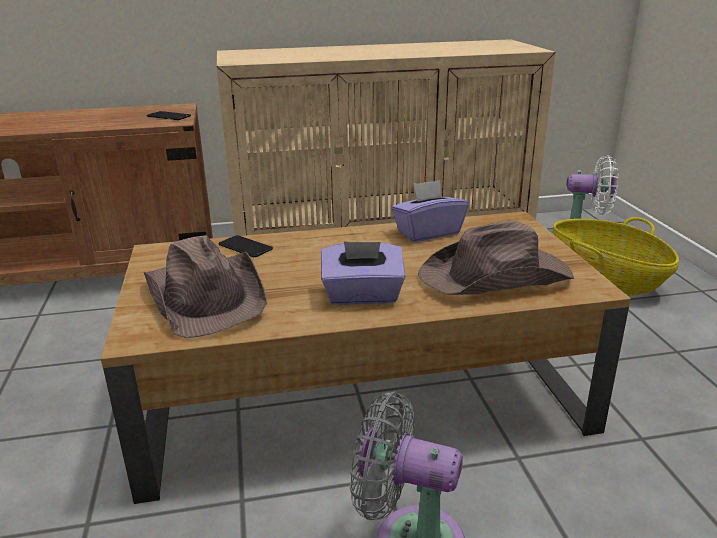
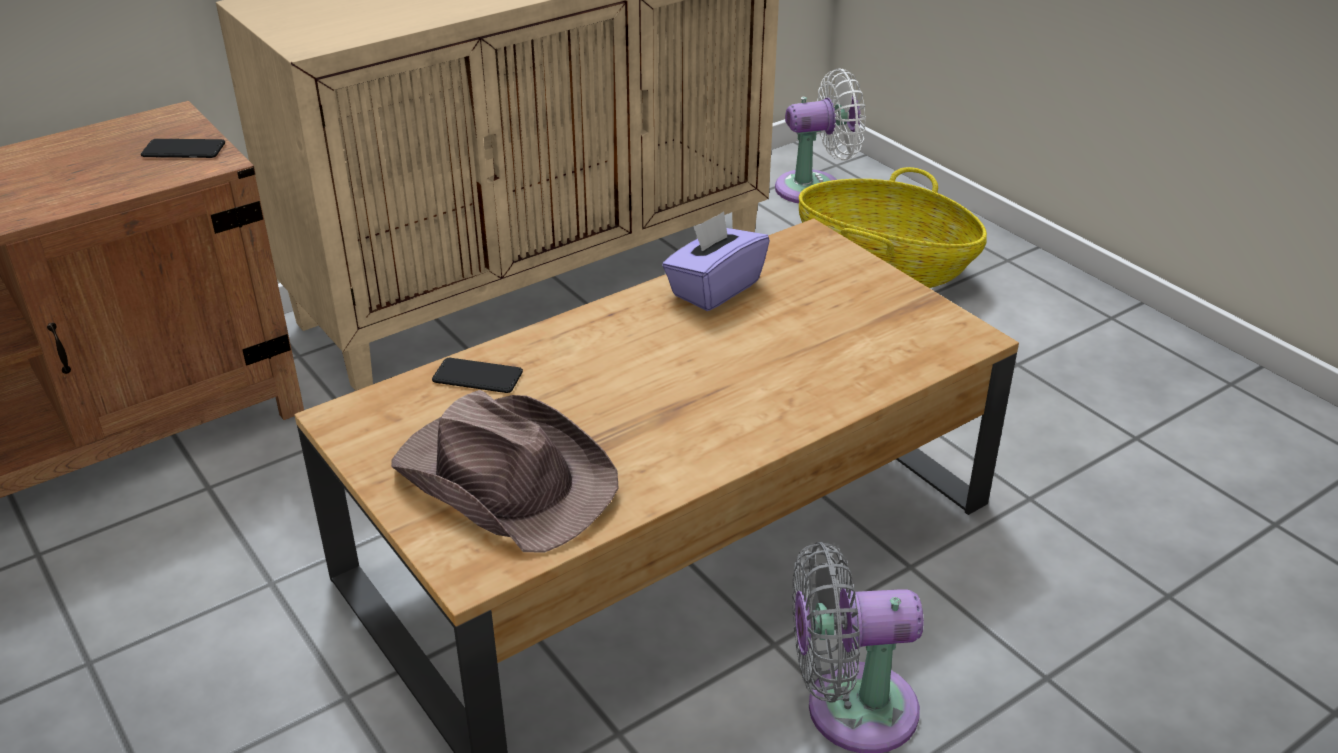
camera: 25 degrees left, 10 degrees up
(362, 296) = (712, 421): purple tissue box -> none
(496, 277) = (852, 347): brown hat -> none

